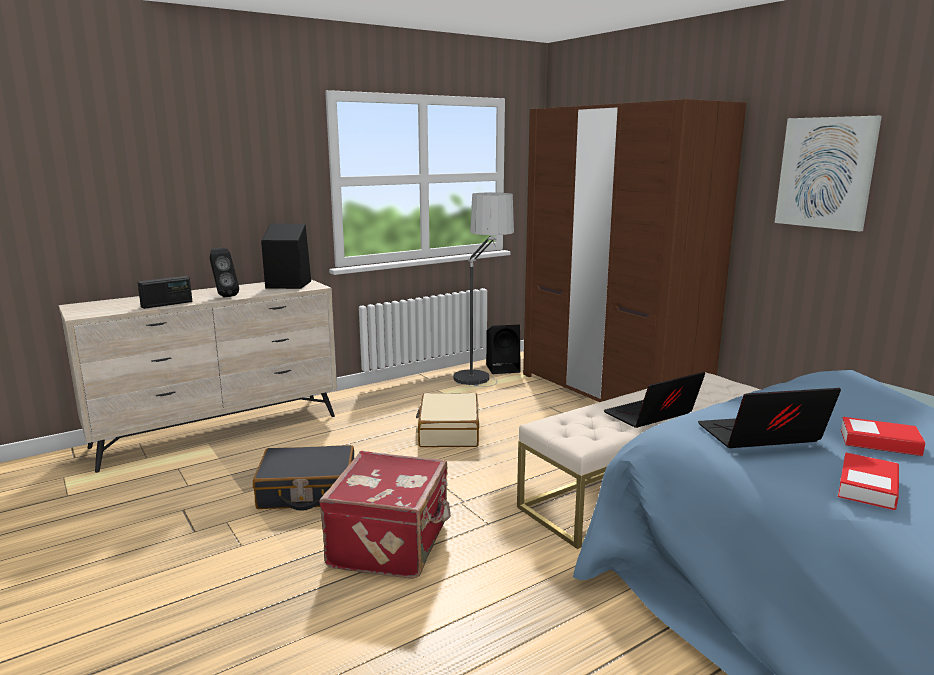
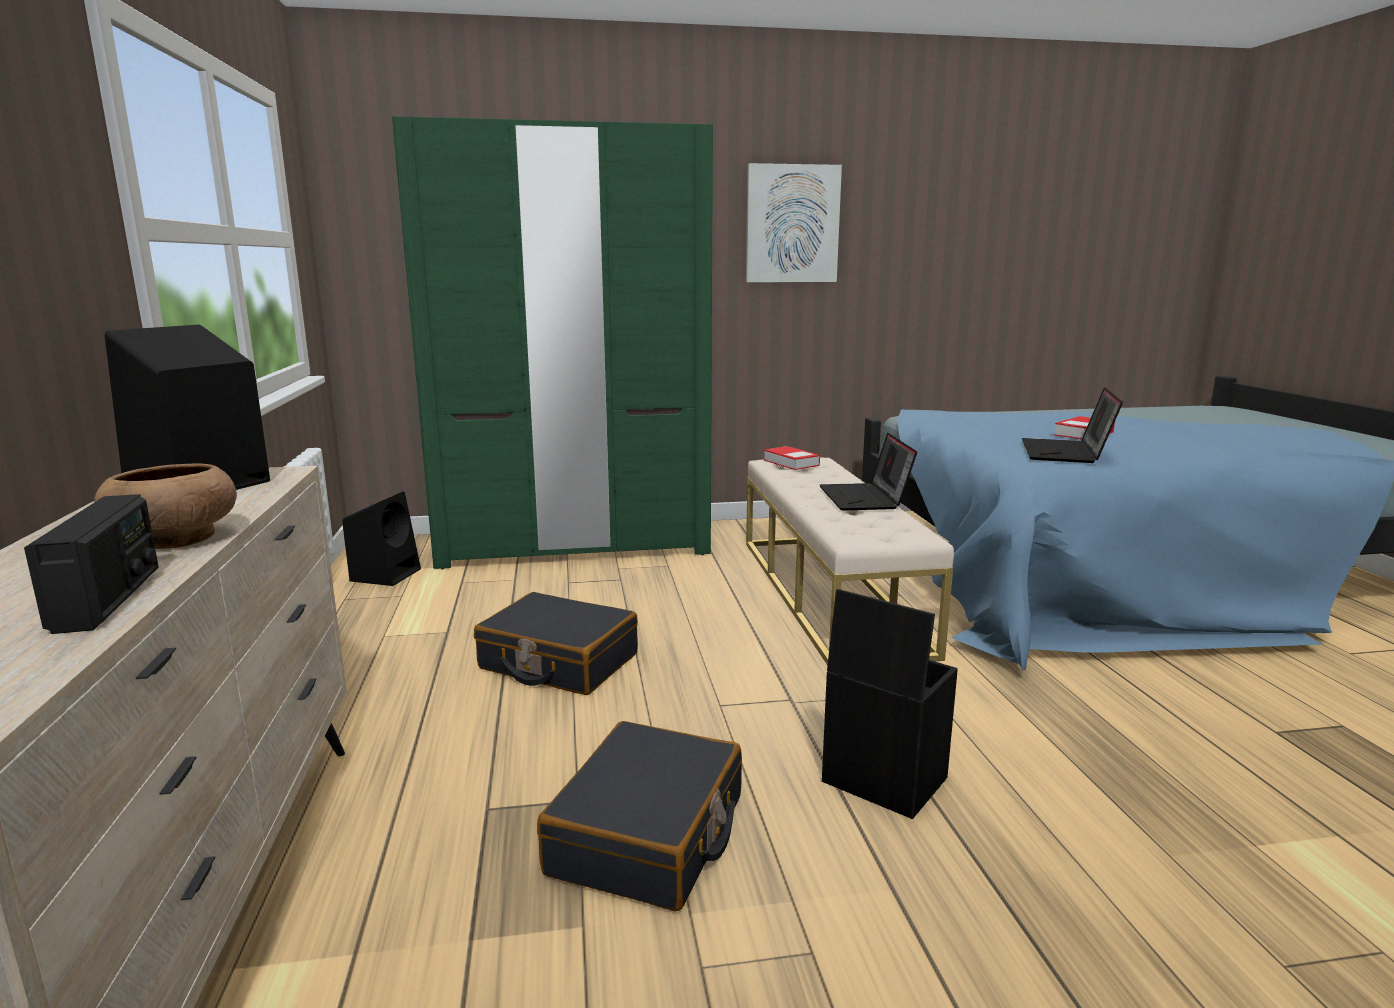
camera: 65 degrees left, 0 degrees up
(224, 296) = (174, 539): black speaker -> brown bowl
(391, 544) = (881, 780): red suitcase -> black storage box
(448, 431) = (558, 662): beige suitcase -> black suitcase
(481, 390) = (441, 606): floor lamp -> none
(610, 393) = (574, 544): brown wardrobe -> green wardrobe
(867, 487) = (1174, 452): book -> book (791, 463)

